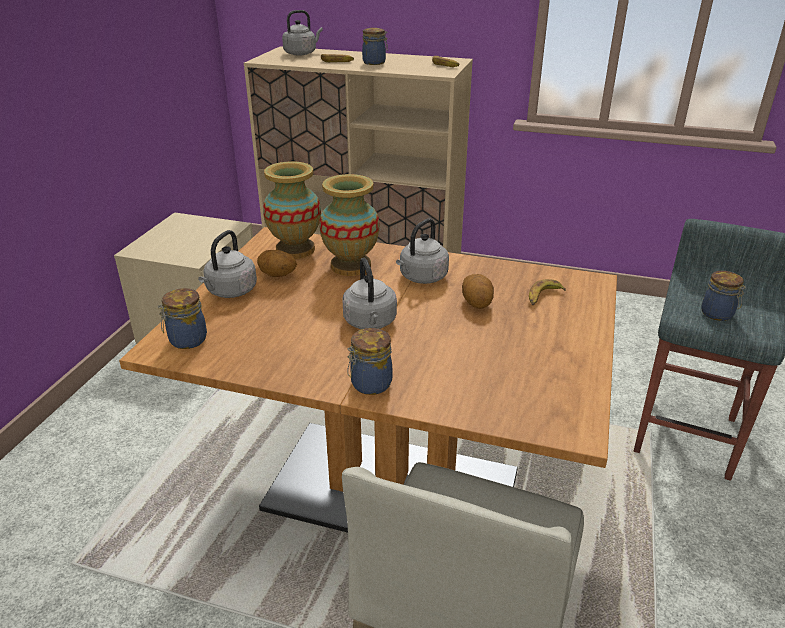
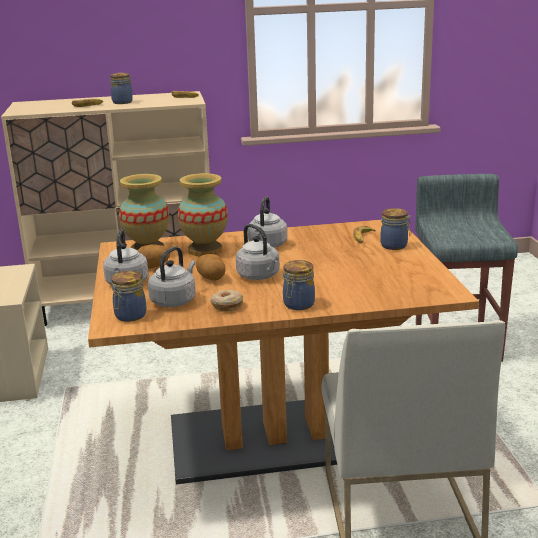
camera: 25 degrees left, 10 degrees down
(293, 358) = (226, 305): none -> donut
(301, 53) = (45, 104): grey kettle -> grey kettle (174, 300)
(477, 303) = (322, 251): potato -> potato (211, 278)
(718, 314) = (465, 235): jar -> jar (395, 246)

